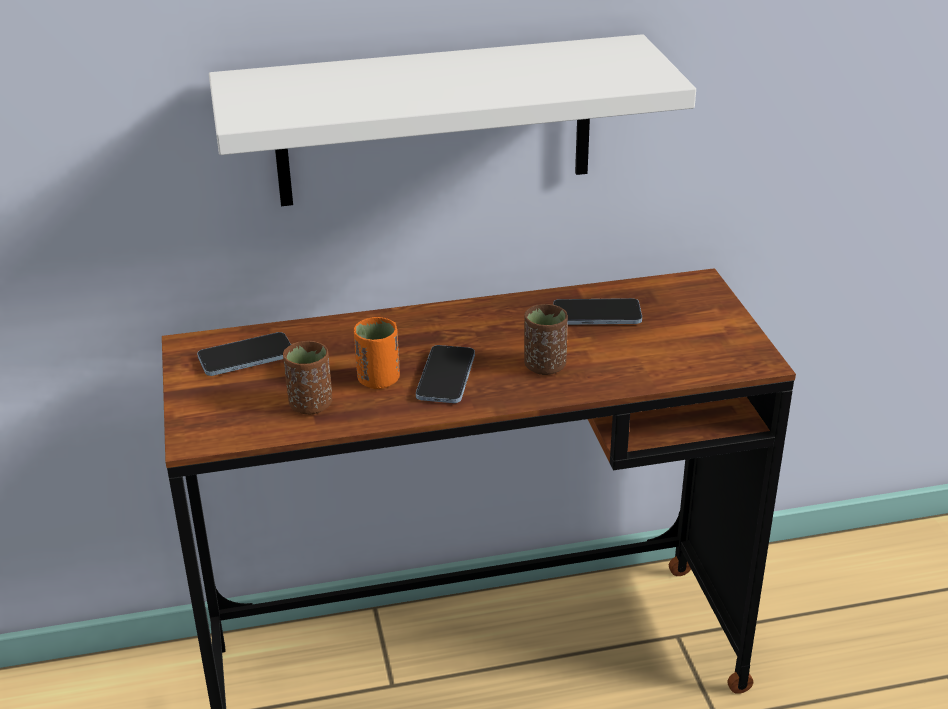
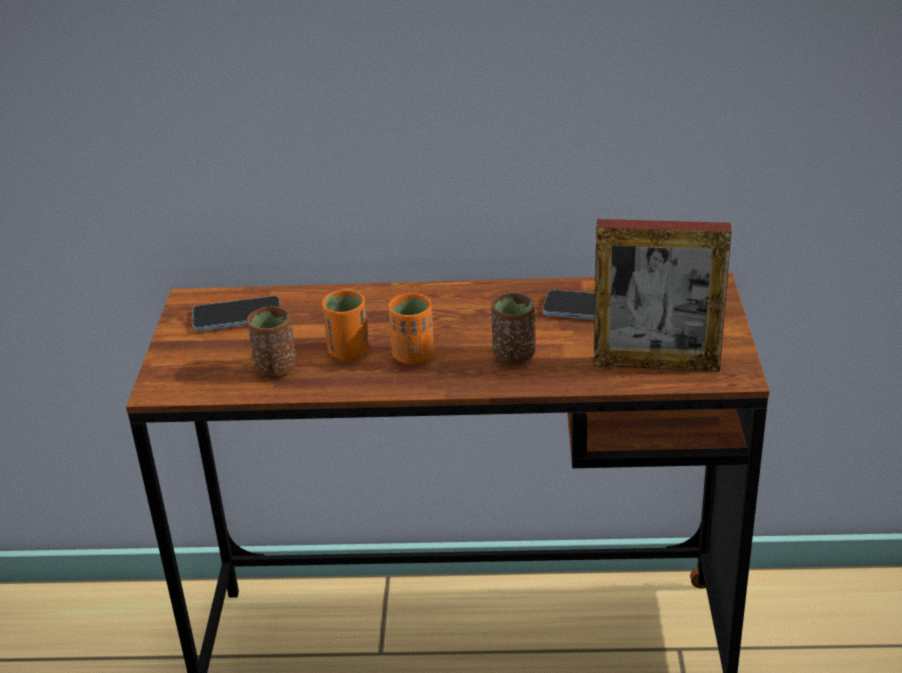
camera: 15 degrees right, 0 degrees up
(434, 122) = (435, 102): white shelf -> none
(446, 377) = (413, 355): phone -> orange cup
(682, 359) = (656, 363): none -> picture frame

